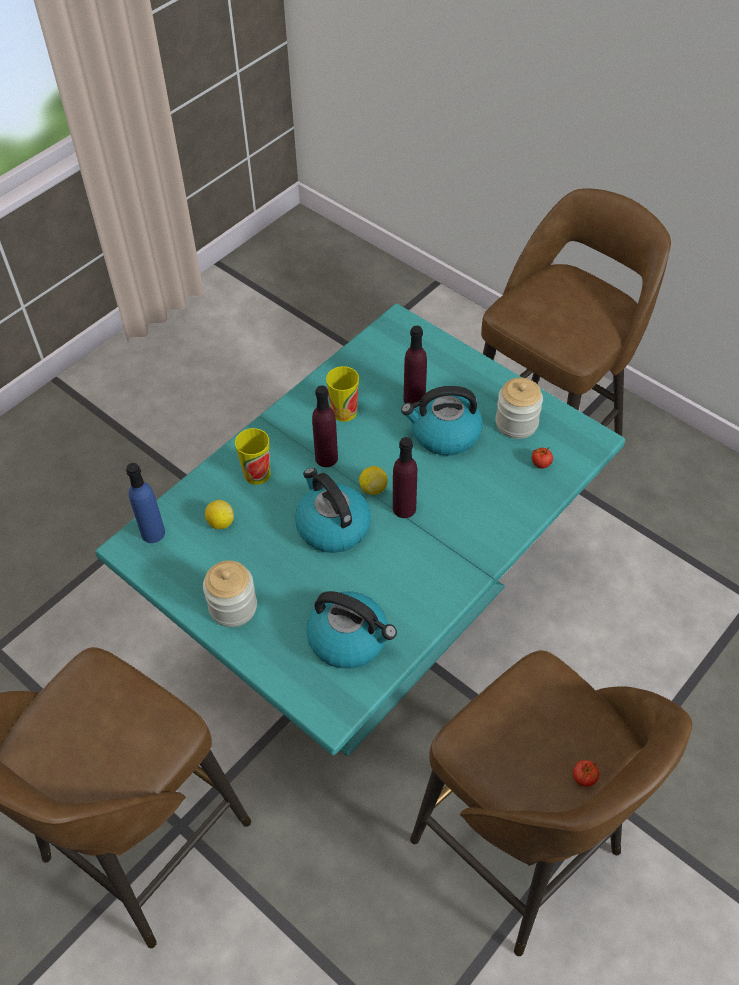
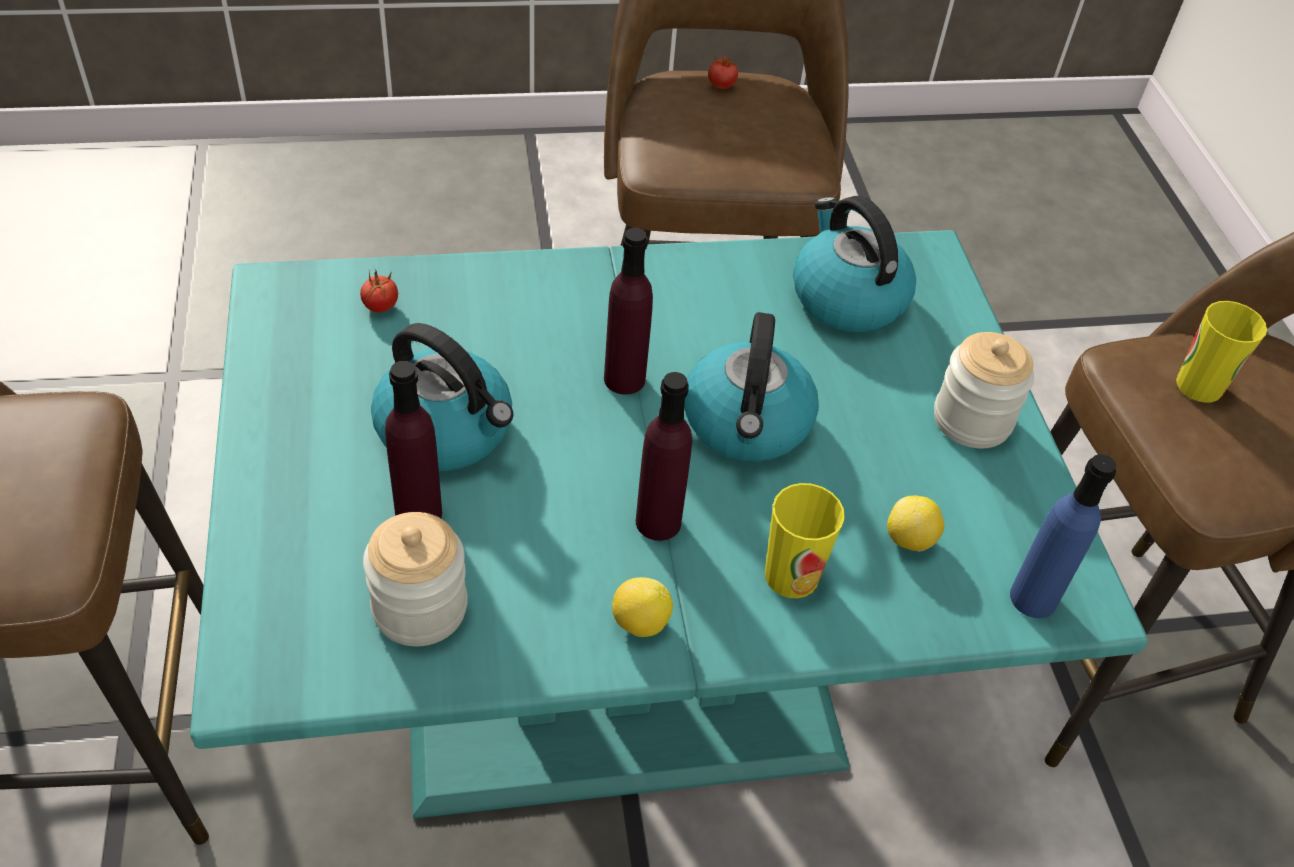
camera: 145 degrees left, 5 degrees down
(344, 412) = (549, 577): cup -> cup (1199, 385)
(373, 488) = (637, 431): lemon -> lemon (640, 623)
(516, 423) = (331, 373): jar -> jar (420, 608)

